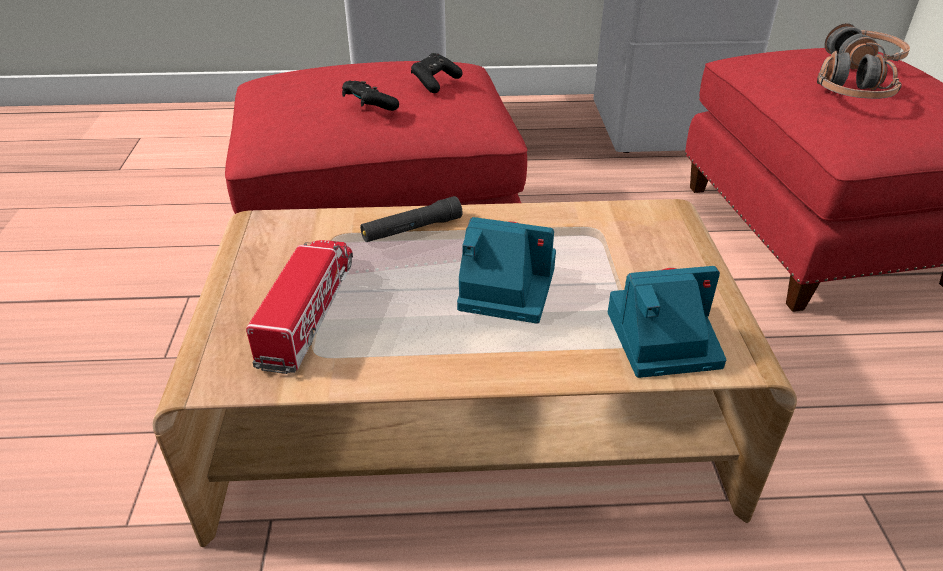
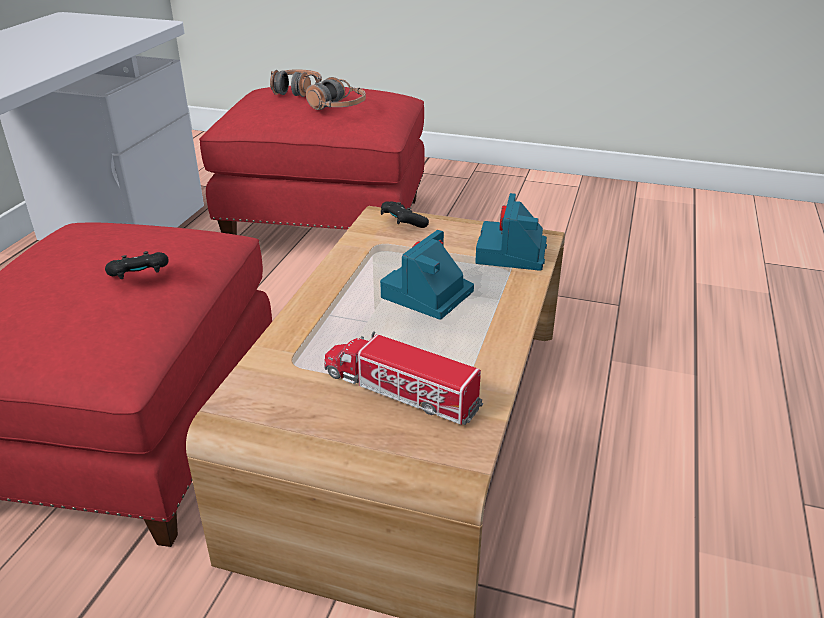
camera: 70 degrees left, 5 degrees down
(412, 229) = (316, 320): black flashlight -> none
(435, 83) = (127, 236): black game controller -> black game controller (402, 223)

